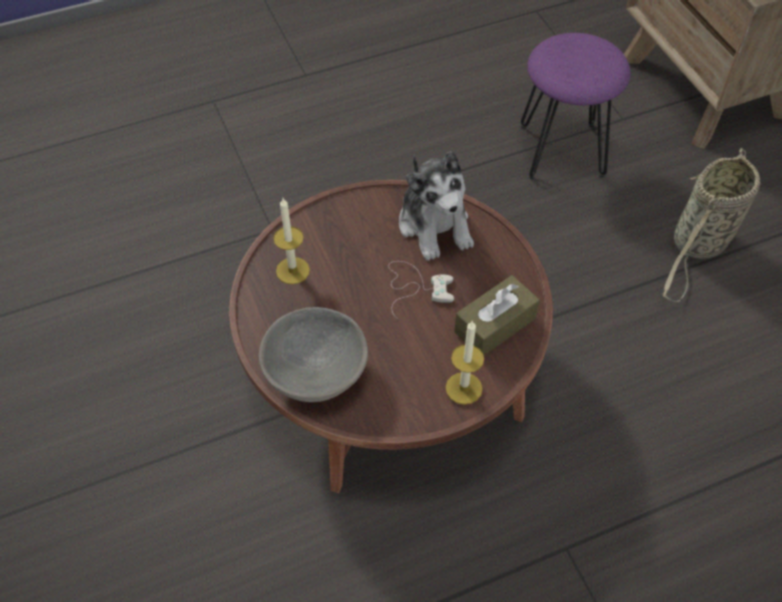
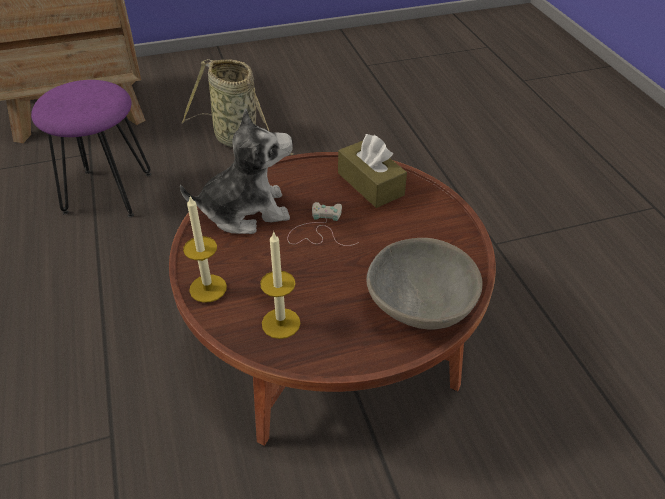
camera: 85 degrees left, 10 degrees down
(464, 388) = (435, 208): candle -> candle (208, 288)

